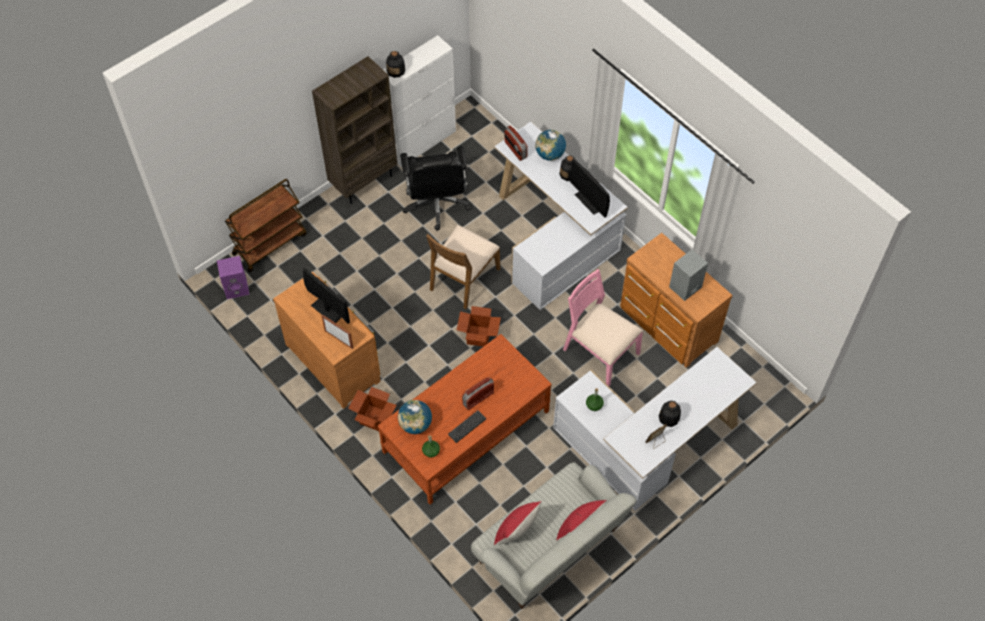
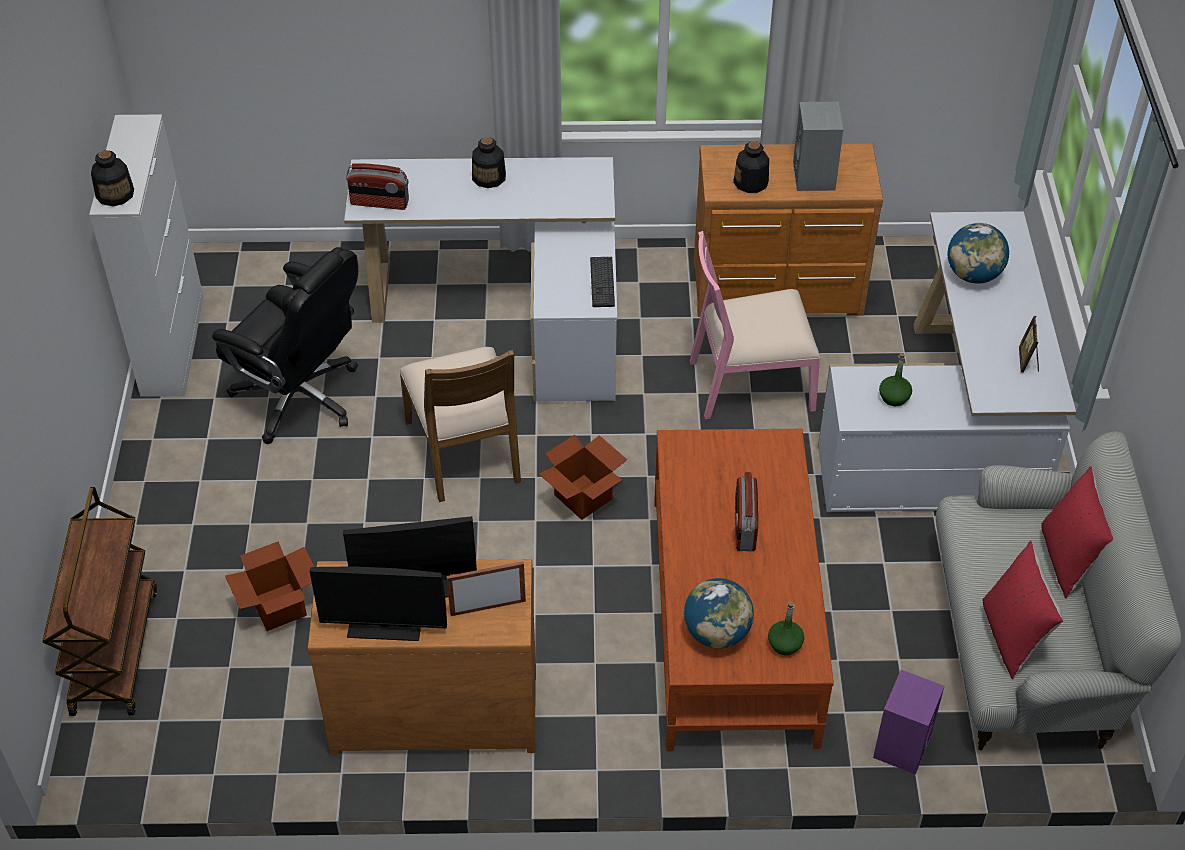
camera: 50 degrees left, 10 degrees down
(237, 288) = (142, 753): purple speaker -> purple speaker (901, 744)
(364, 181) = (152, 455): brown bookcase -> none
(374, 418) = (594, 721): cardboard box -> cardboard box (278, 607)
(467, 426) = (782, 571): keyboard -> keyboard (602, 282)
(550, 154) = (433, 175): globe -> globe (973, 275)
(589, 201) = (559, 185): monitor -> monitor (385, 626)
(669, 418) = (1001, 326): bottle -> bottle (751, 182)

